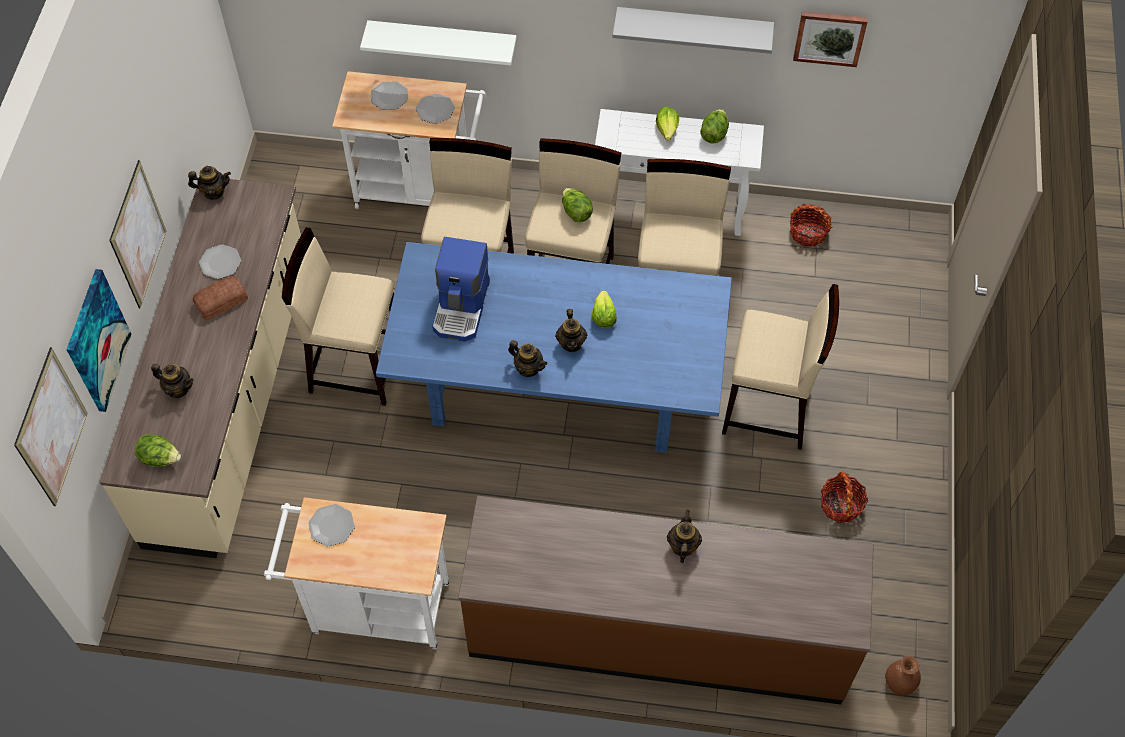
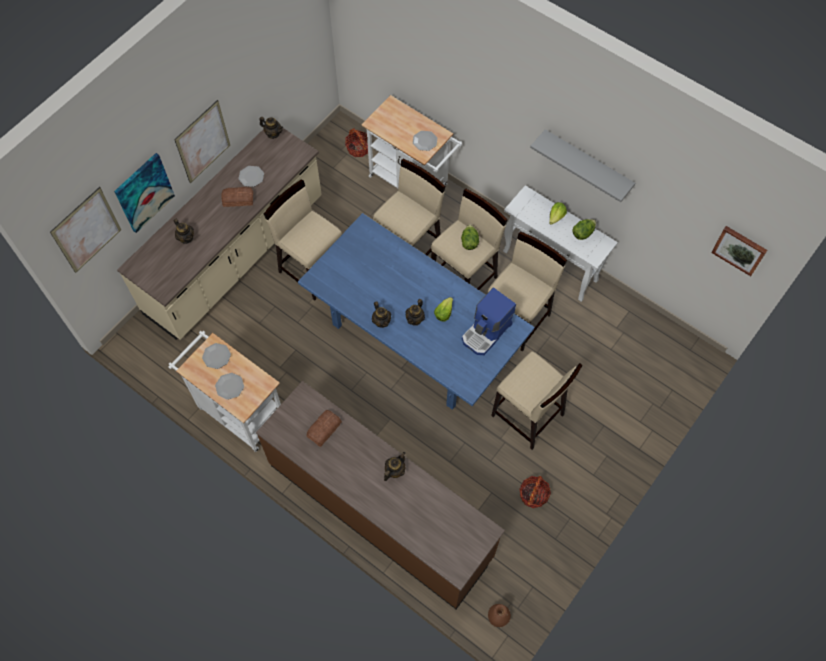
camera: 30 degrees right, 5 degrees up
(160, 458) = (154, 272): lettuce -> none
(389, 97) = (404, 121): plate -> plate (229, 386)
(442, 41) = (445, 102): white shelf -> none
(462, 307) = (368, 267): coffee machine -> coffee machine (486, 332)
(550, 543) = (323, 429): none -> bread
(808, 232) = (624, 320): basket -> basket (358, 148)
(829, 37) = (667, 208): picture -> picture (739, 249)

